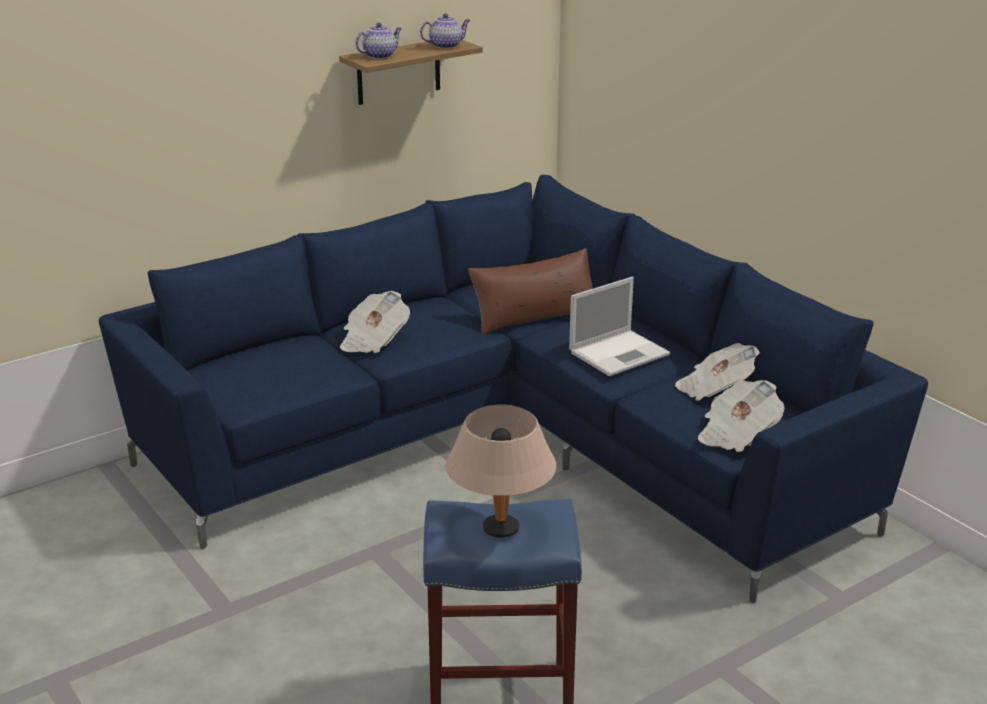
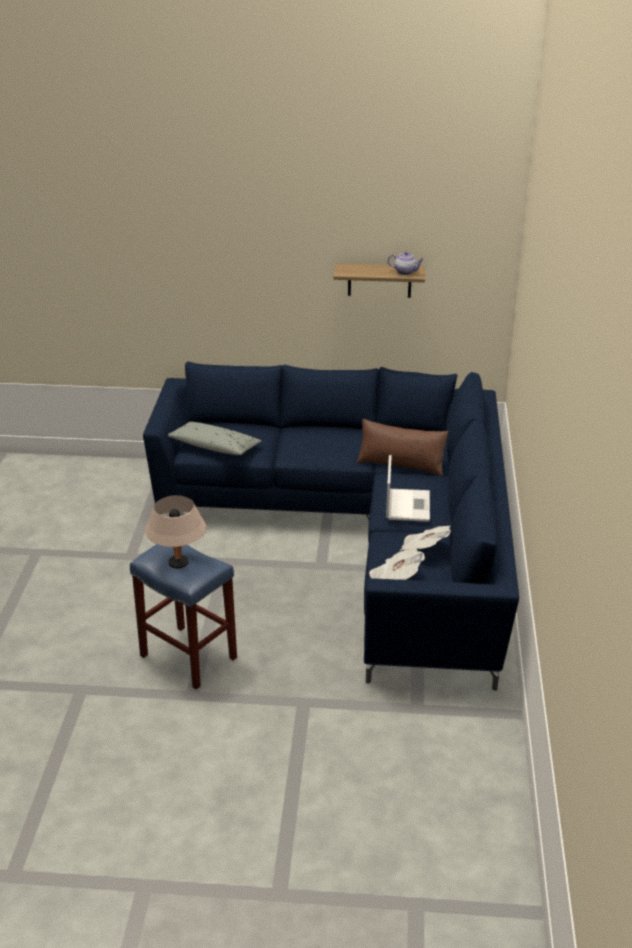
camera: 40 degrees right, 5 degrees up
(270, 385) = (214, 447): none -> grey pillow
(373, 340) = (296, 443): newspaper -> none
(380, 56) = (355, 269): teapot -> none
(620, 353) = (407, 505): laptop -> laptop turned 90 degrees counterclockwise

